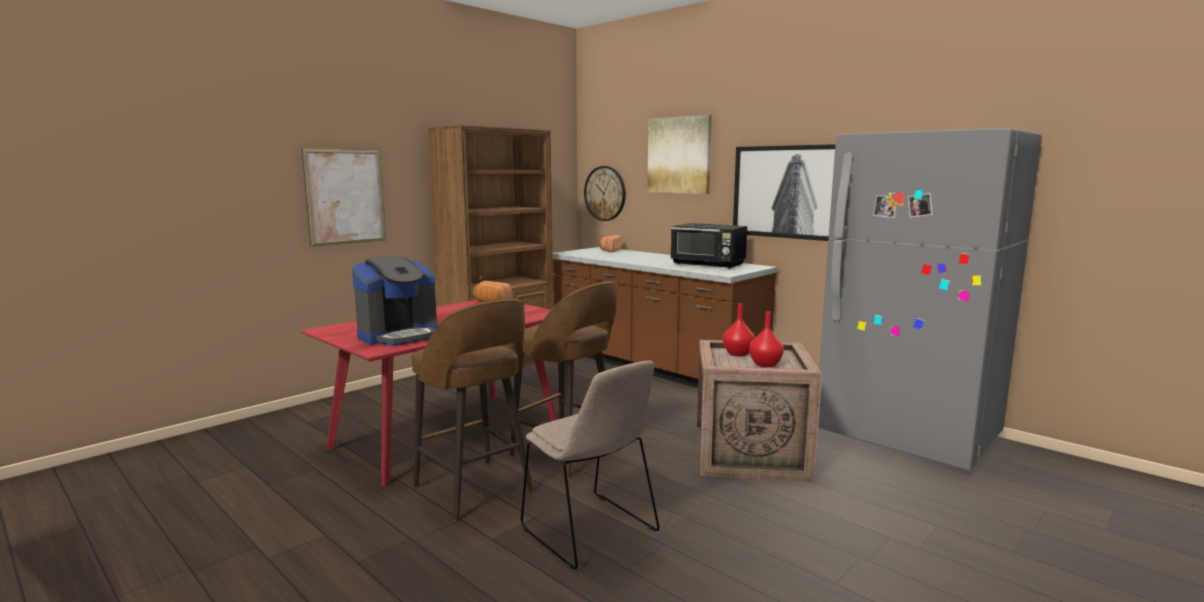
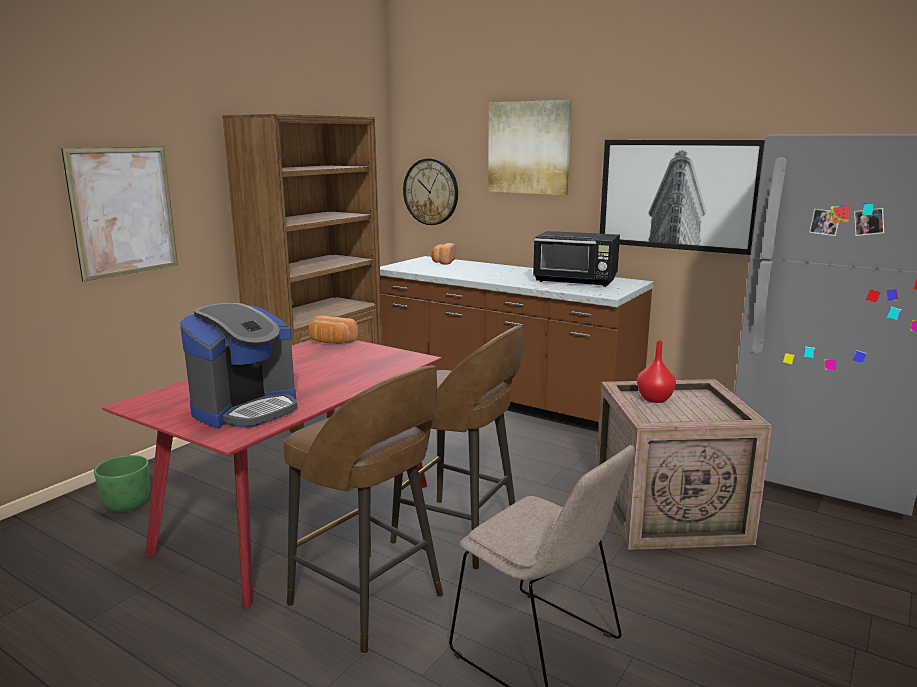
camera: 10 degrees left, 5 degrees up
(326, 418) = (126, 505): none -> green planter
(766, 364) = (696, 414): red vase -> none

